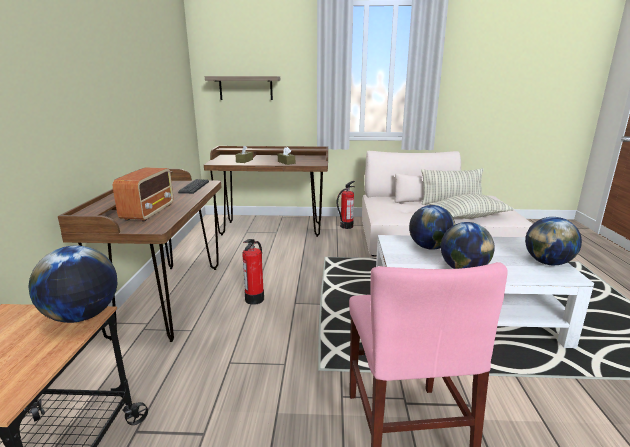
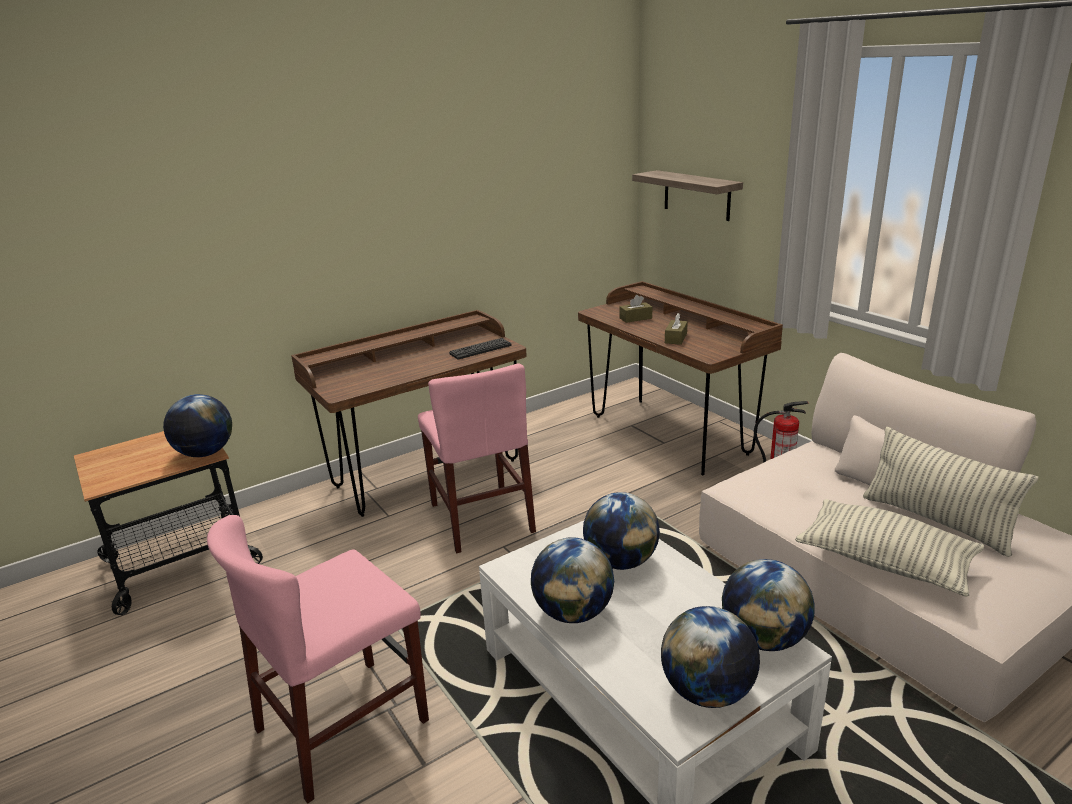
camera: 55 degrees right, 5 degrees up
(149, 212) = (376, 371): radio -> none
(255, 299) = (481, 517): fire extinguisher -> pink chair
(516, 242) = (764, 638): none -> globe

